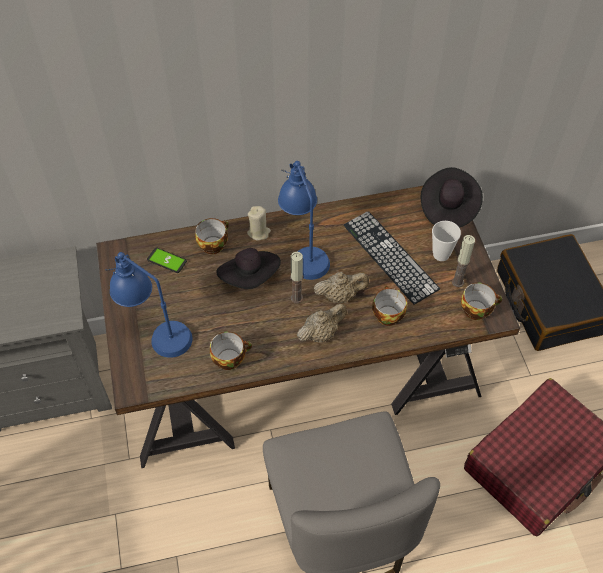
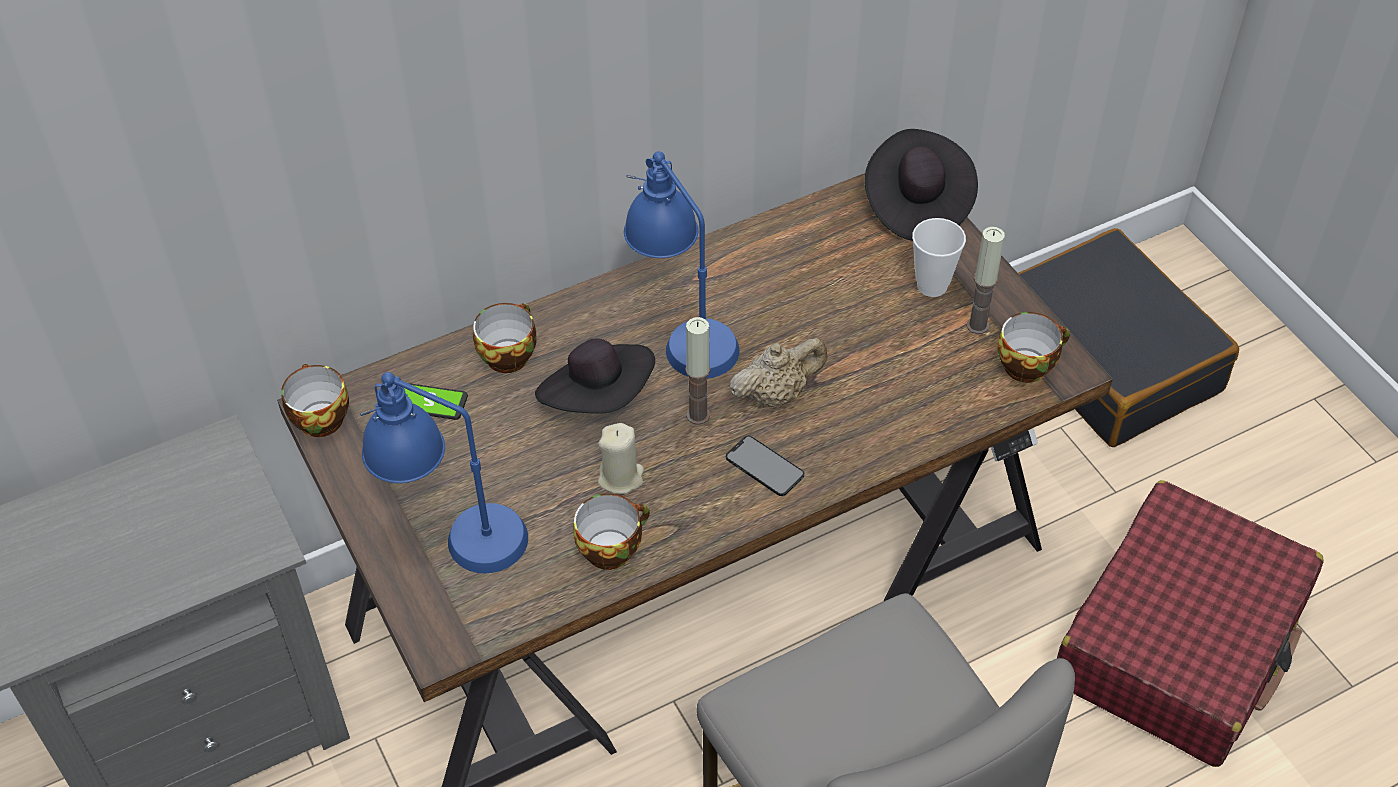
camera: 15 degrees left, 5 degrees down
(259, 232) = (586, 316): beige candle -> beige candle (621, 477)
(321, 333) = (764, 466): beige teapot -> phone
(386, 314) = (871, 407): cup -> cup (318, 418)
(390, 256) = (842, 308): keyboard -> none

